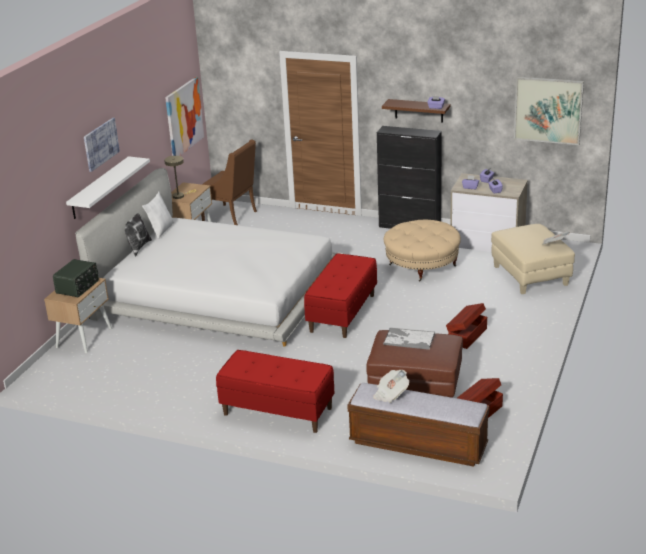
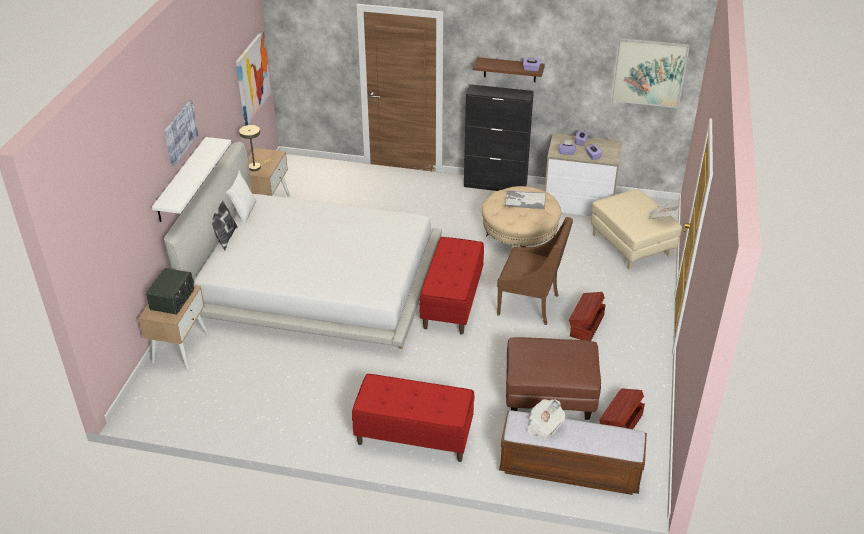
camera: 10 degrees left, 10 degrees up
(231, 216) = (304, 176): brown armchair -> brown armchair (530, 305)
(408, 339) = (545, 350): tray -> tray (524, 200)

